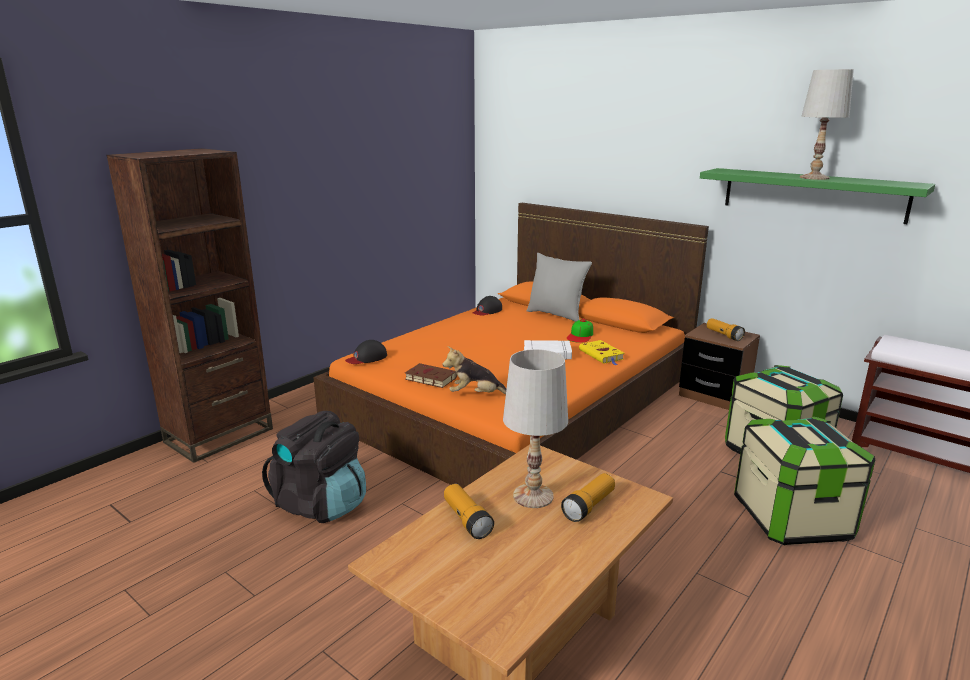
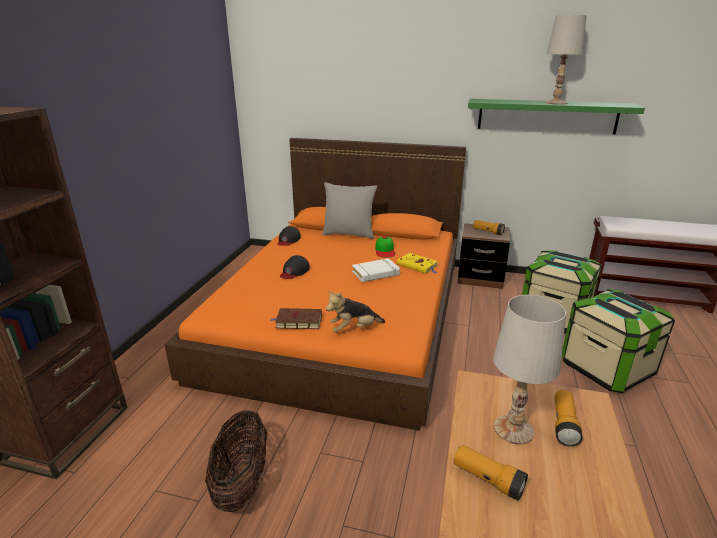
camera: 25 degrees left, 5 degrees up
(321, 504) = (242, 482): black backpack -> basket
(367, 358) = (218, 312): black cap -> black cap (294, 271)

